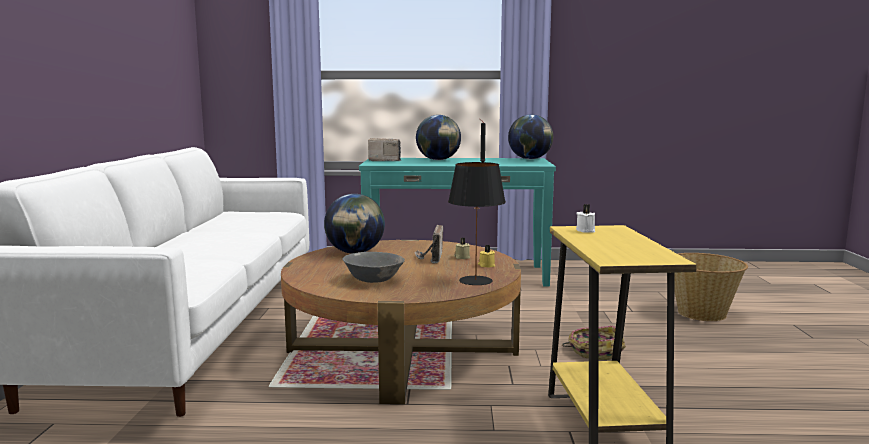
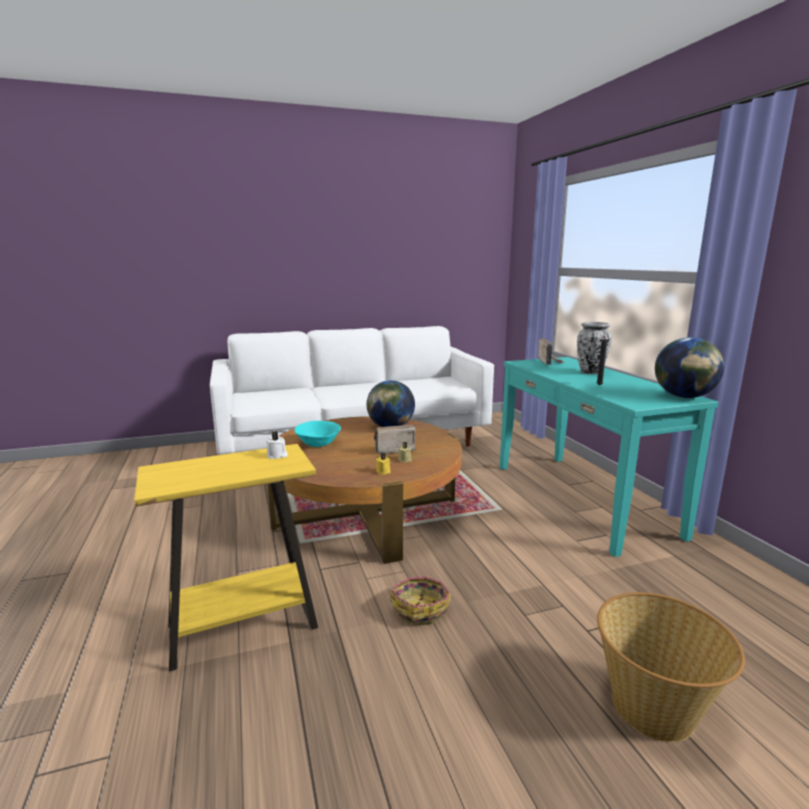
camera: 70 degrees right, 5 degrees up
(373, 280) = (317, 443): grey bowl -> turquoise bowl
(438, 160) = (590, 372): globe -> vase
(475, 281) = (331, 473): black table lamp -> none

